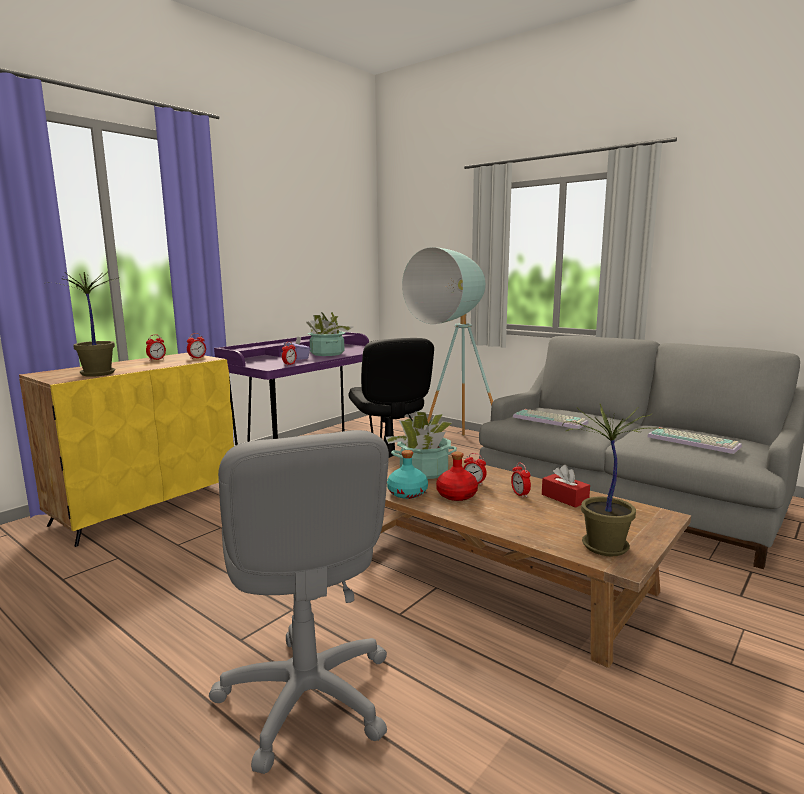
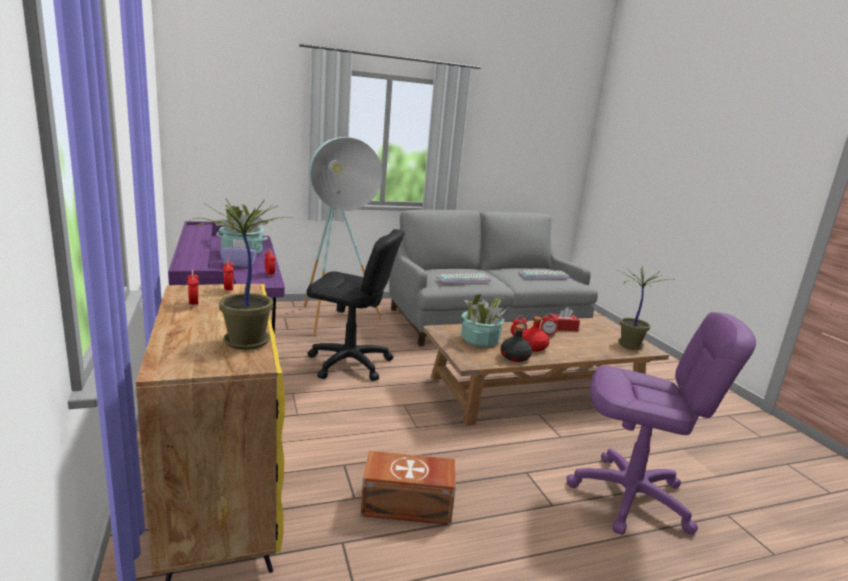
camera: 60 degrees left, 5 degrees up
(182, 567) = (408, 506): none -> brown storage box
(306, 697) = (630, 497): grey office chair -> purple office chair
(407, 493) = (515, 357): turquoise bottle -> black bottle

